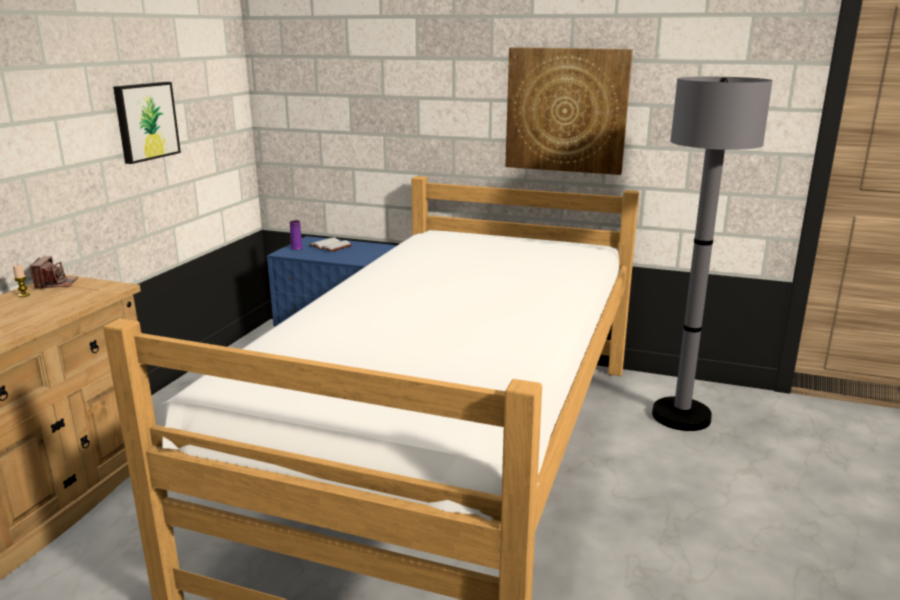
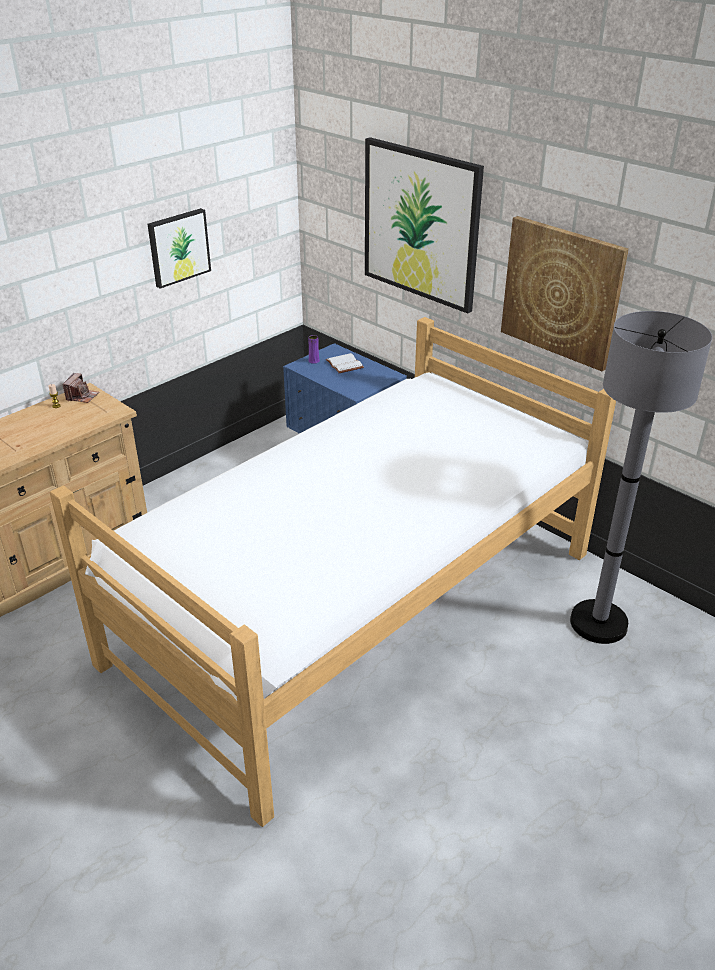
camera: 25 degrees right, 15 degrees up
(402, 83) = (421, 224): none -> picture

